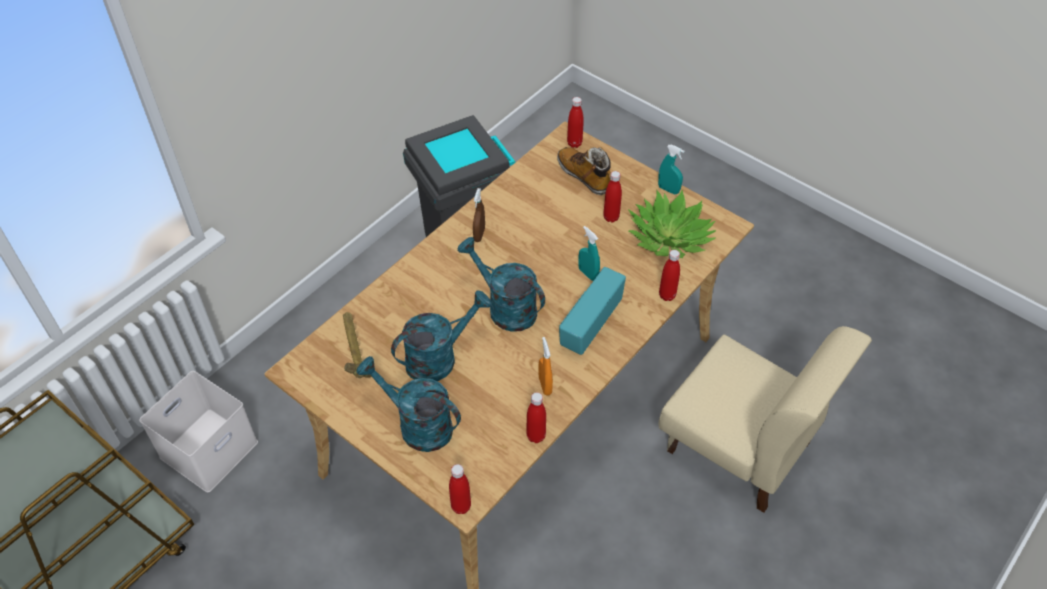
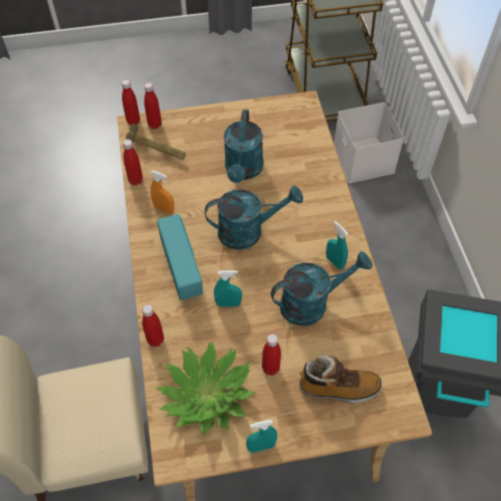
camera: 130 degrees right, 5 degrees up
(355, 351) = (290, 135): hammer -> hammer (156, 152)
(417, 424) = (205, 133): turquoise watering can -> turquoise watering can (312, 302)
(479, 234) = (335, 262): brown spray bottle -> turquoise spray bottle
(574, 143) = (390, 415): red bottle -> red bottle (155, 125)

